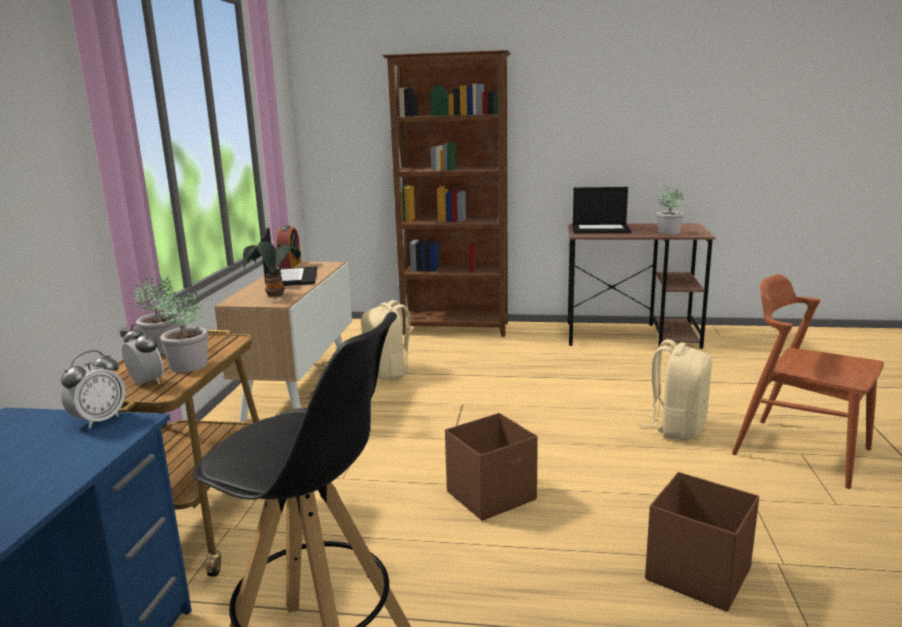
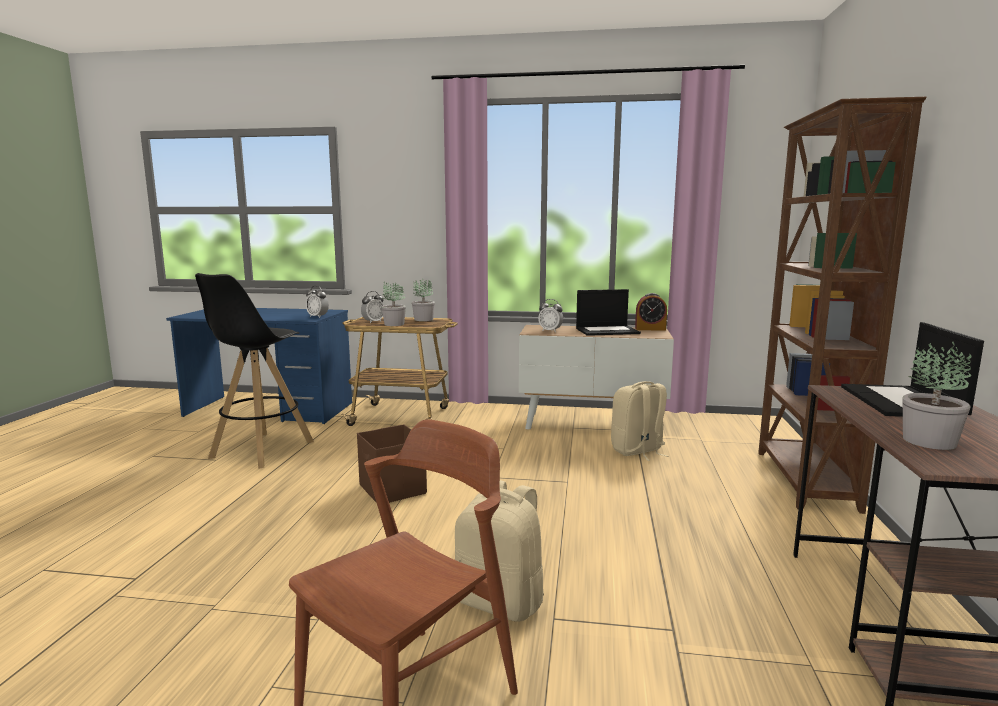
camera: 90 degrees right, 5 degrees down
(276, 295) = (550, 331): potted plant -> alarm clock
(696, 573) = (237, 560): brown storage box -> none

